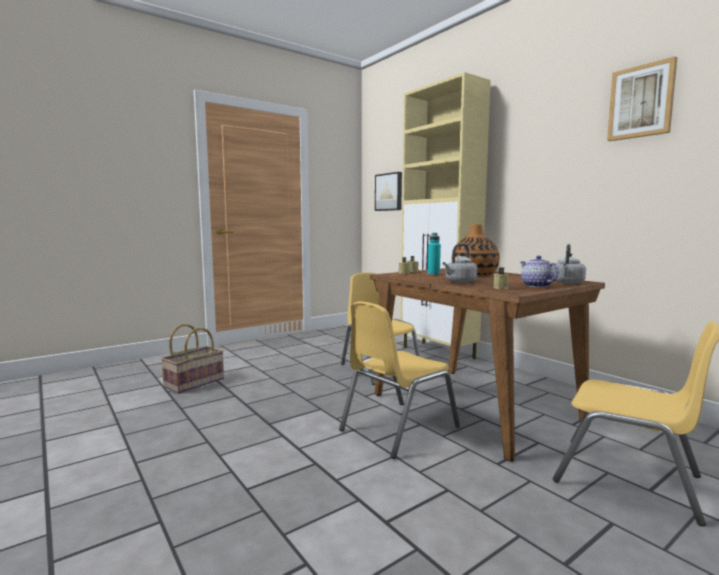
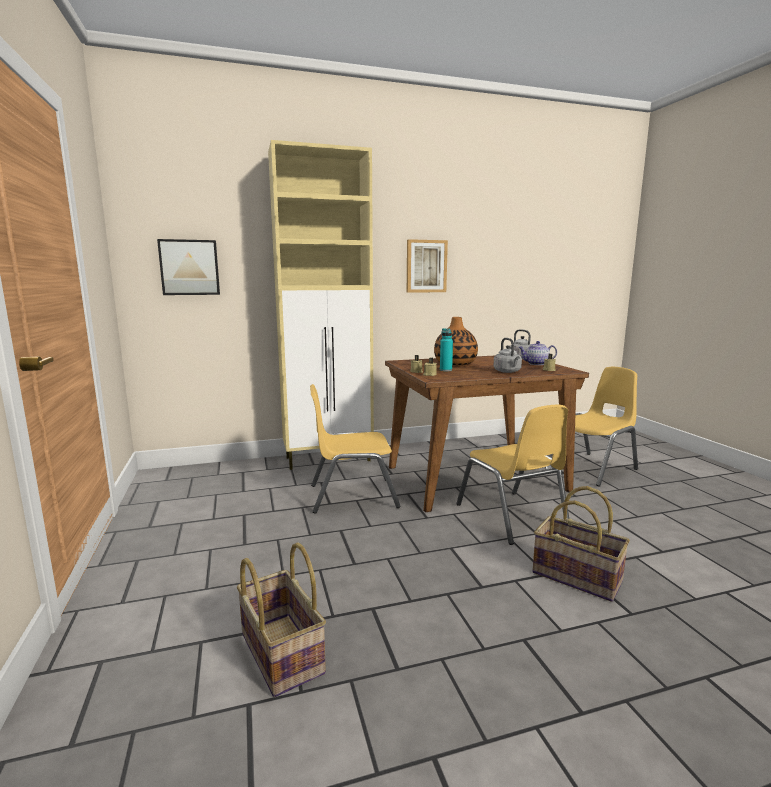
camera: 70 degrees left, 5 degrees up
(300, 463) = (577, 576): none -> basket
(641, 102) = (488, 219): picture -> picture (426, 266)

